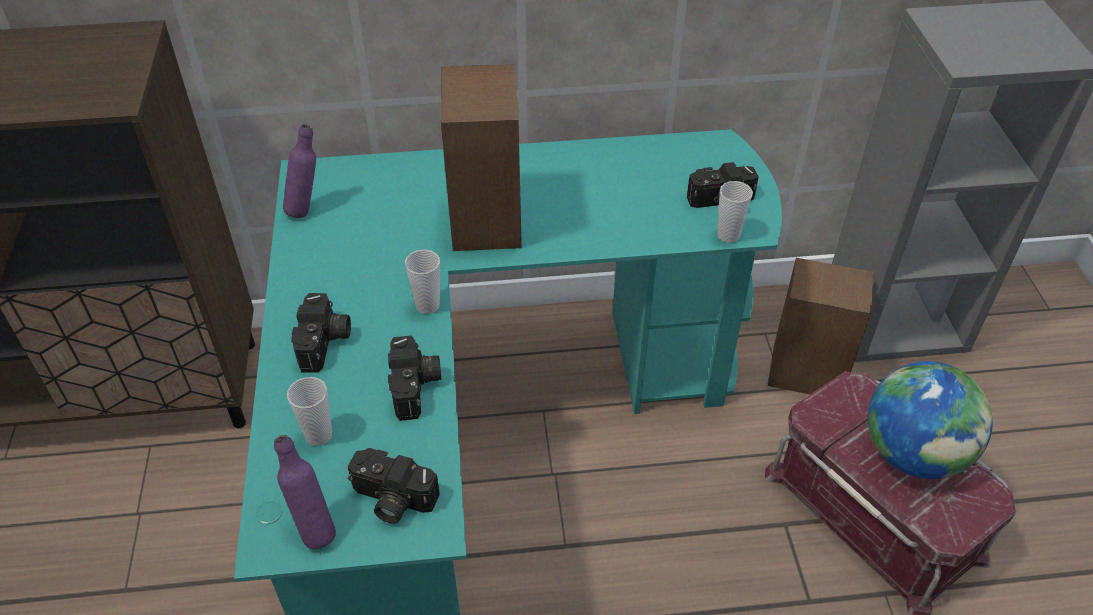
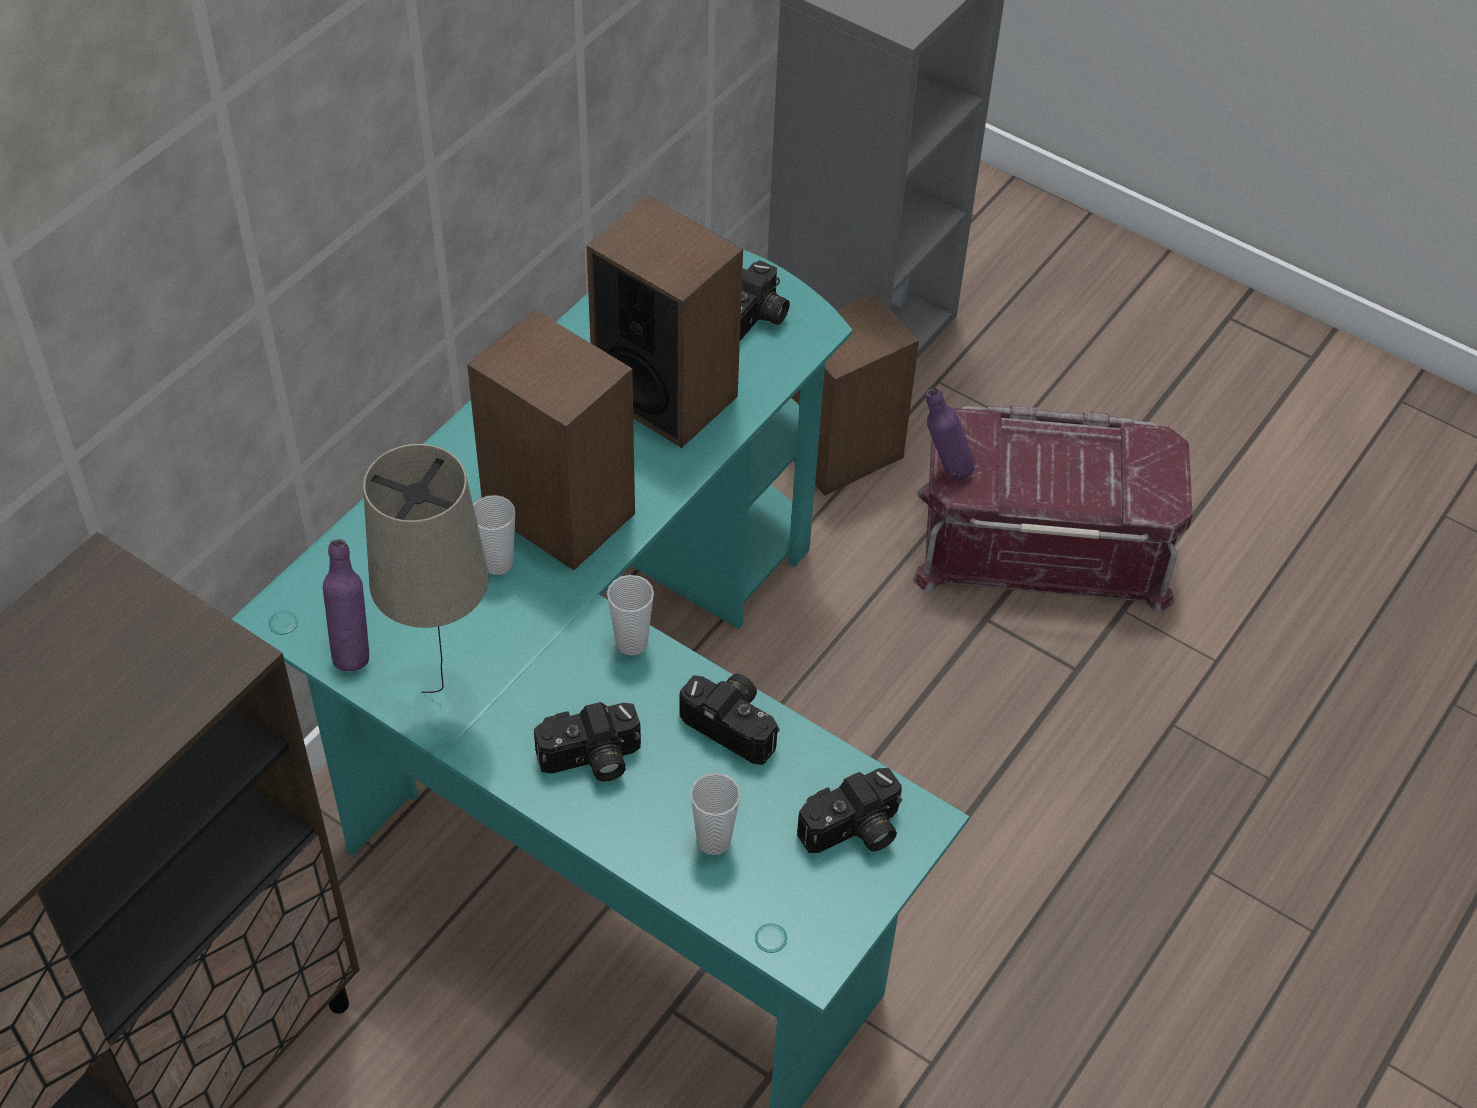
camera: 50 degrees left, 5 degrees up
(308, 263) = (447, 701): none -> beige table lamp
(314, 528) = (827, 912): purple bottle -> purple bottle (944, 471)
(325, 343) = (591, 760): camera -> camera turned 120 degrees clockwise
(621, 205) = (665, 394): none -> speaker
(728, 235) = (801, 352): cup -> cup (497, 563)
(913, 453) = (1067, 454): globe -> none

